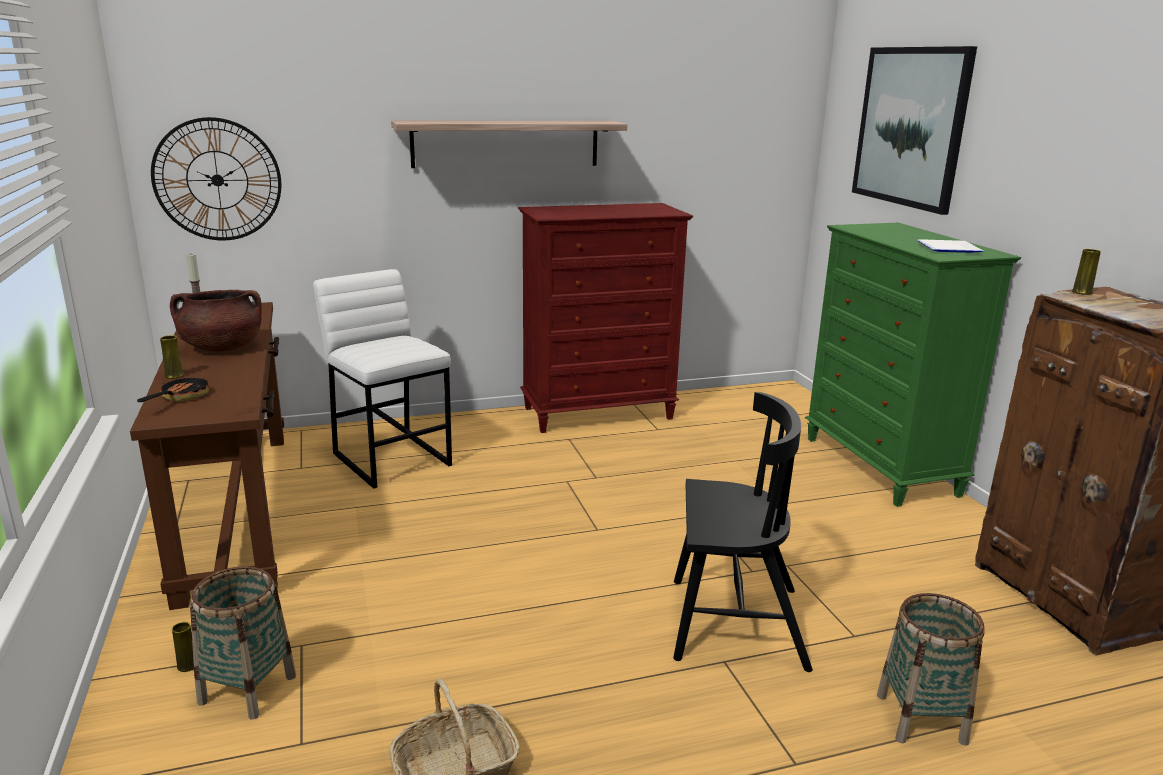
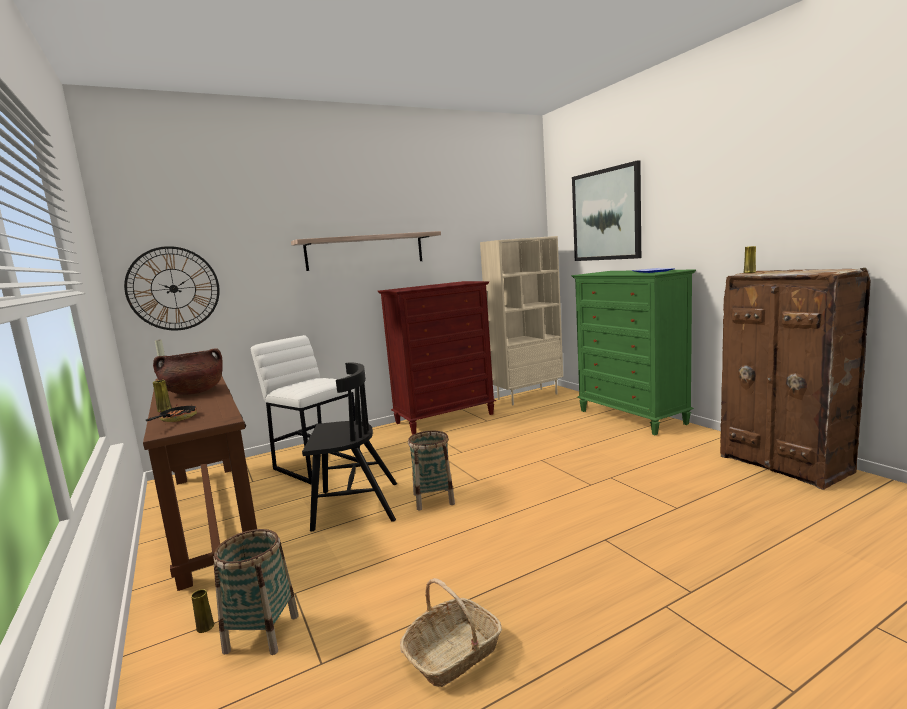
camera: 10 degrees left, 10 degrees down
(727, 622) = (593, 516): black chair -> black chair (350, 506)
(739, 396) = (527, 396): none -> beige bookcase
(921, 718) = (750, 546): basket -> basket (433, 499)

